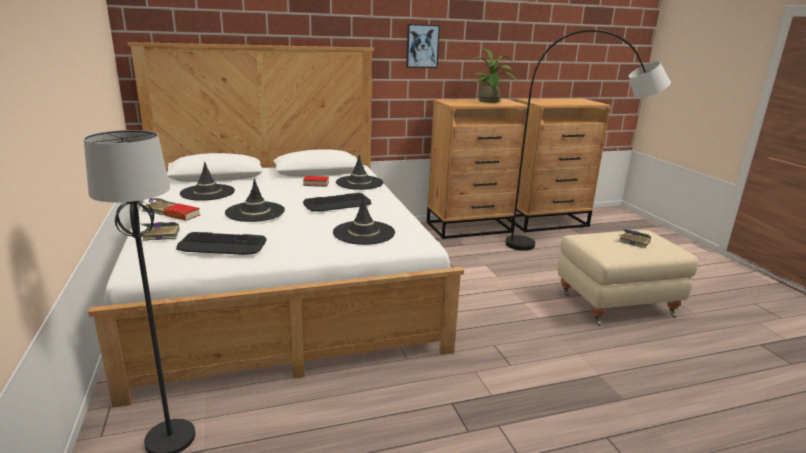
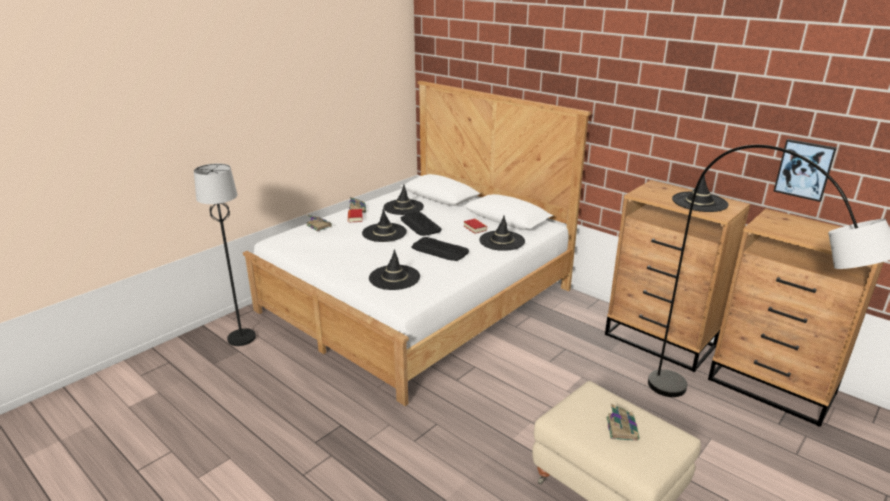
camera: 60 degrees right, 5 degrees up
(222, 245) = (320, 245): keyboard -> keyboard (420, 224)
(422, 46) = (647, 118): picture -> picture (804, 169)
(490, 101) = (699, 202): potted plant -> black hat

